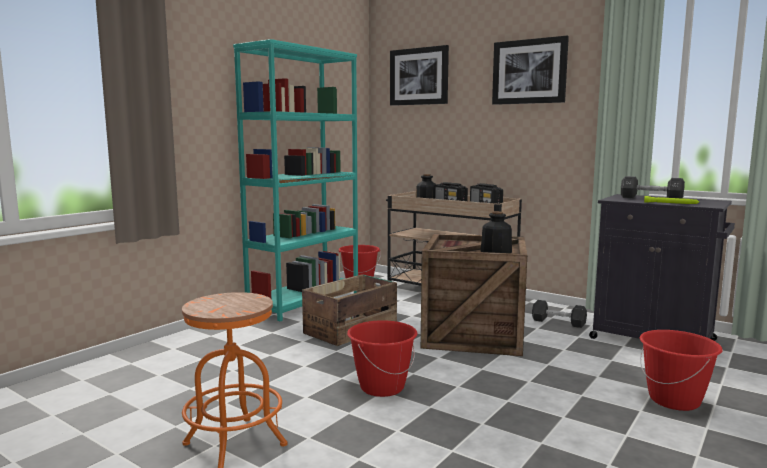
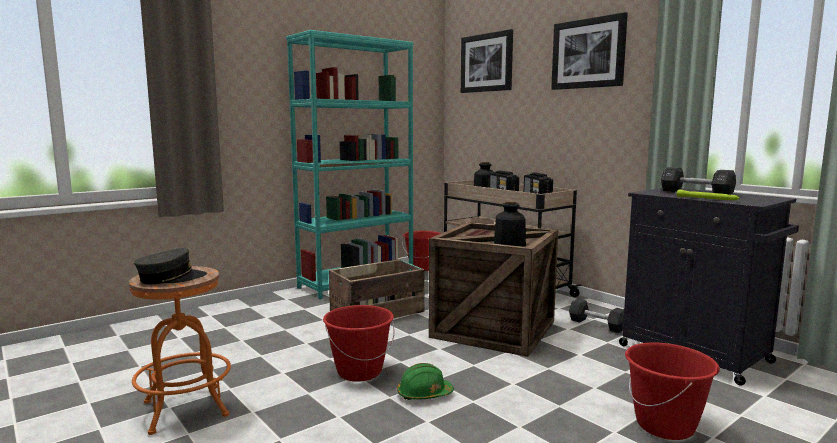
camera: 15 degrees right, 0 degrees up
(228, 306) = (171, 278): none -> grey cap
(459, 400) = (424, 394): none -> green hard hat

